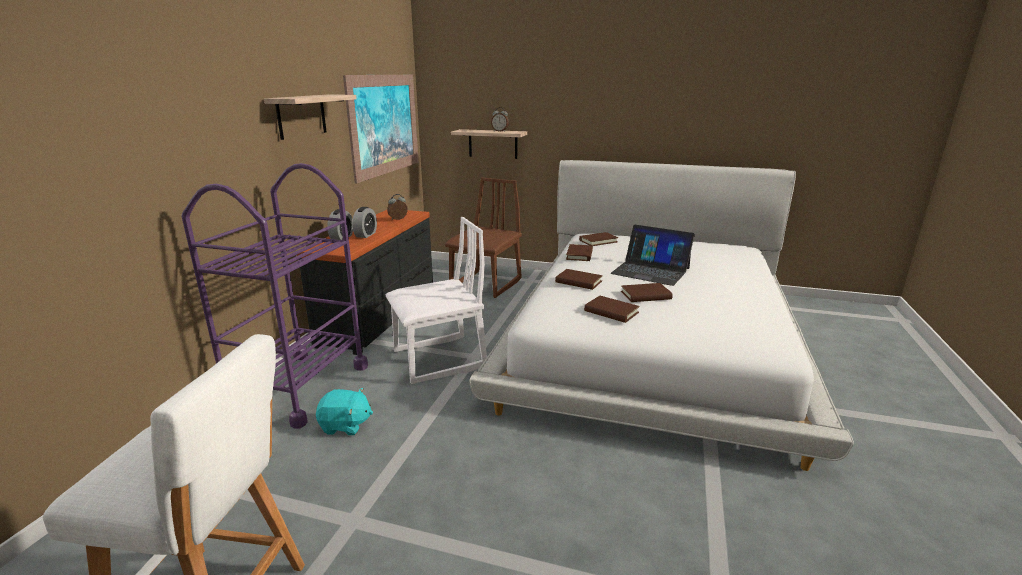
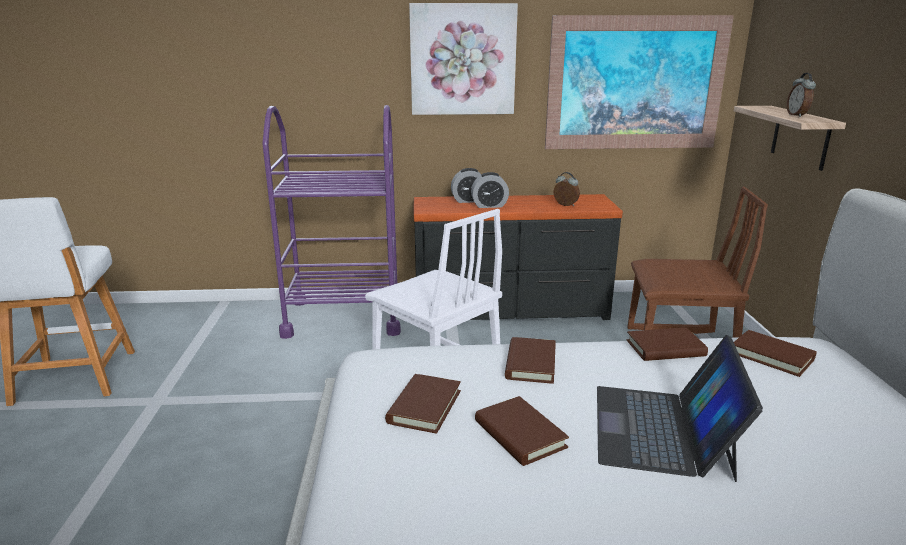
camera: 70 degrees right, 0 degrees up
(301, 116) = (462, 60): shelf -> picture
(345, 425) = (289, 356): turquoise plush toy -> none

